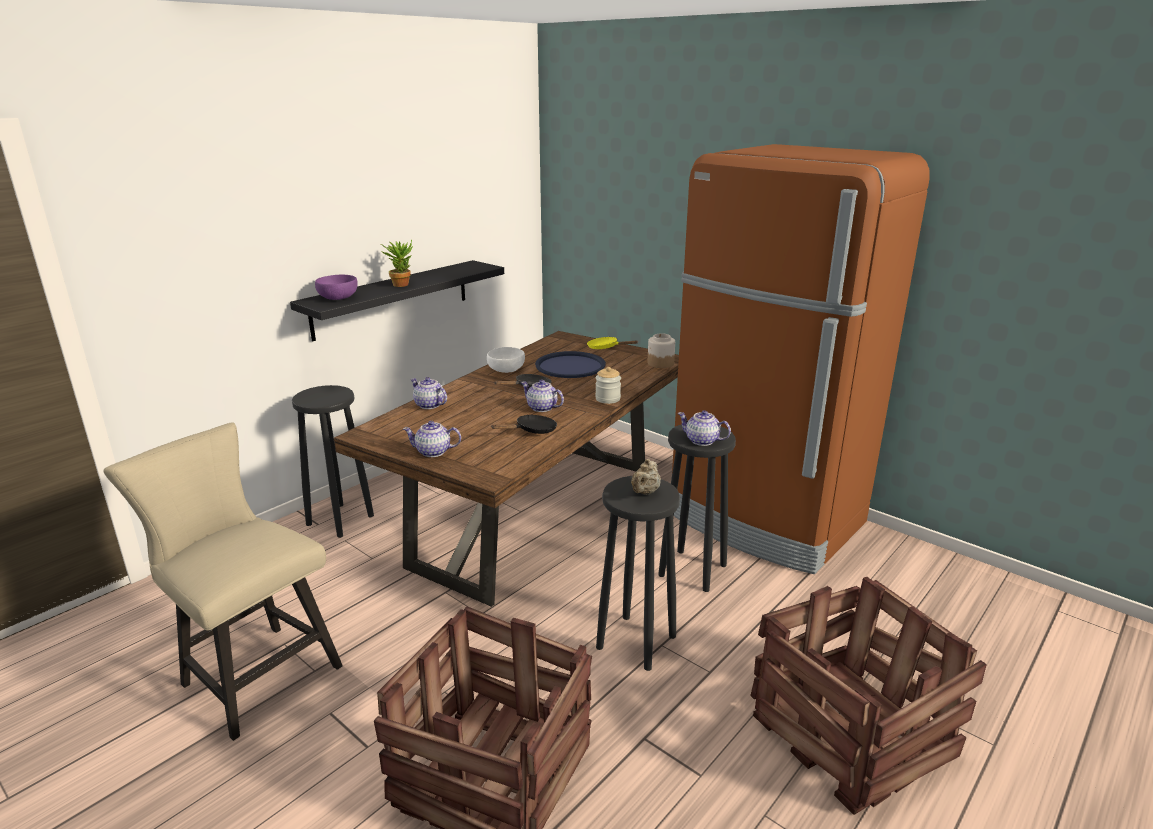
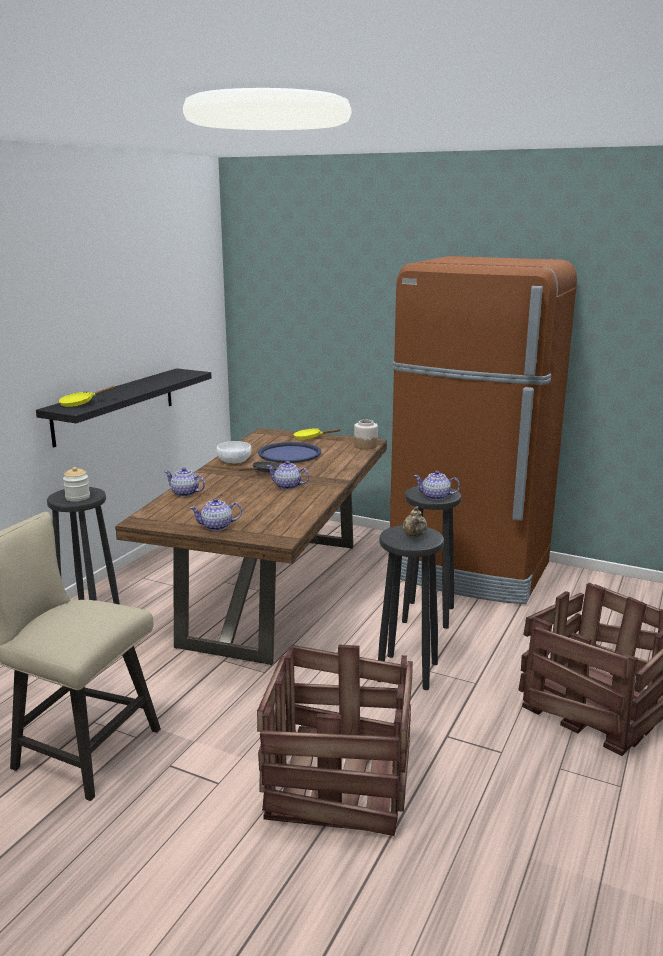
camera: 15 degrees left, 5 degrees down
(338, 297) = (80, 403): purple bowl -> yellow frying pan
(402, 284) = (130, 390): potted plant -> none
(532, 431) = (292, 503): black frying pan -> none
(608, 399) = (339, 475): jar -> jar (77, 497)

